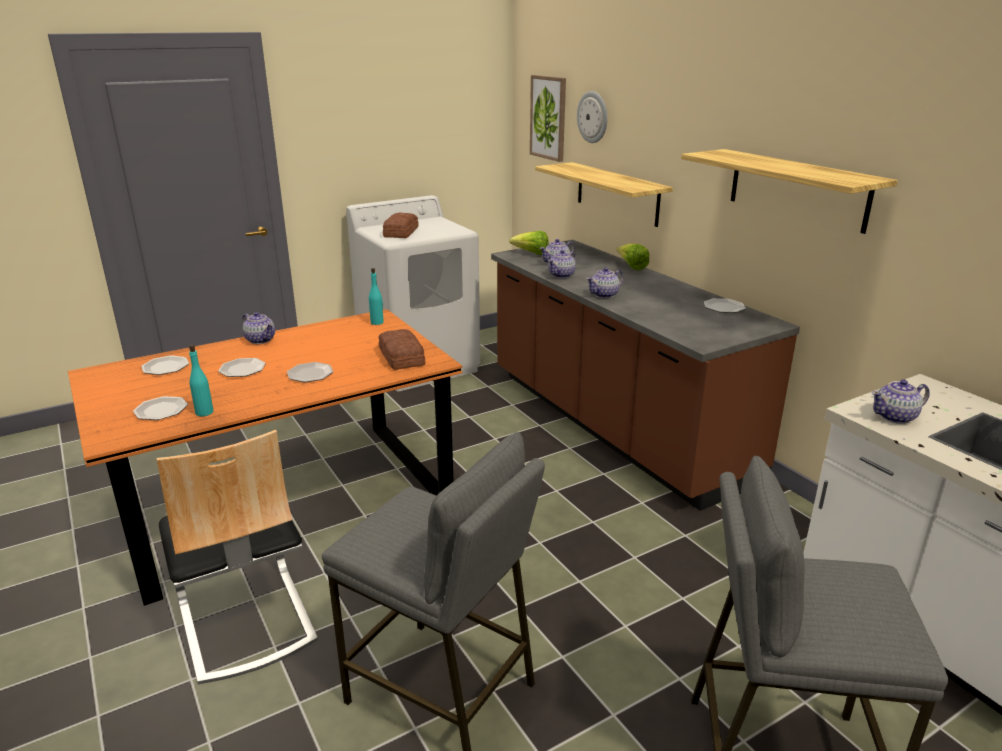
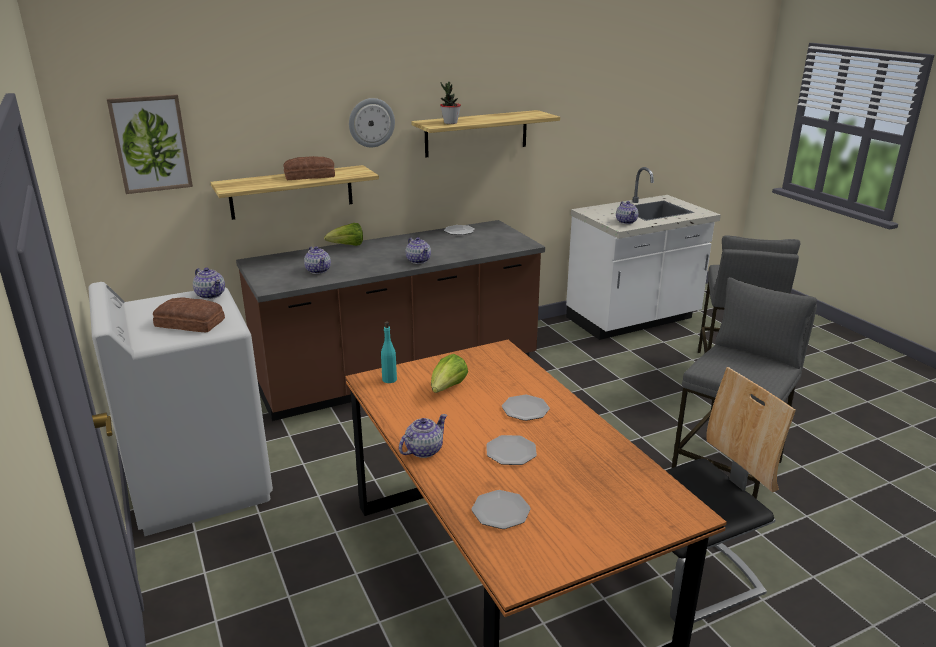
camera: 85 degrees left, 0 degrees up
(161, 410) = (616, 491): plate -> none
(204, 412) = (617, 461): turquoise bottle -> none
(400, 357) = (488, 365): bread -> bread (310, 176)
(531, 254) = (277, 278): lettuce -> lettuce (447, 389)
(562, 275) = (357, 271): teapot -> teapot (210, 295)
(593, 117) = (237, 127): wall clock -> wall clock (371, 122)
(725, 157) = (450, 123): none -> potted plant

